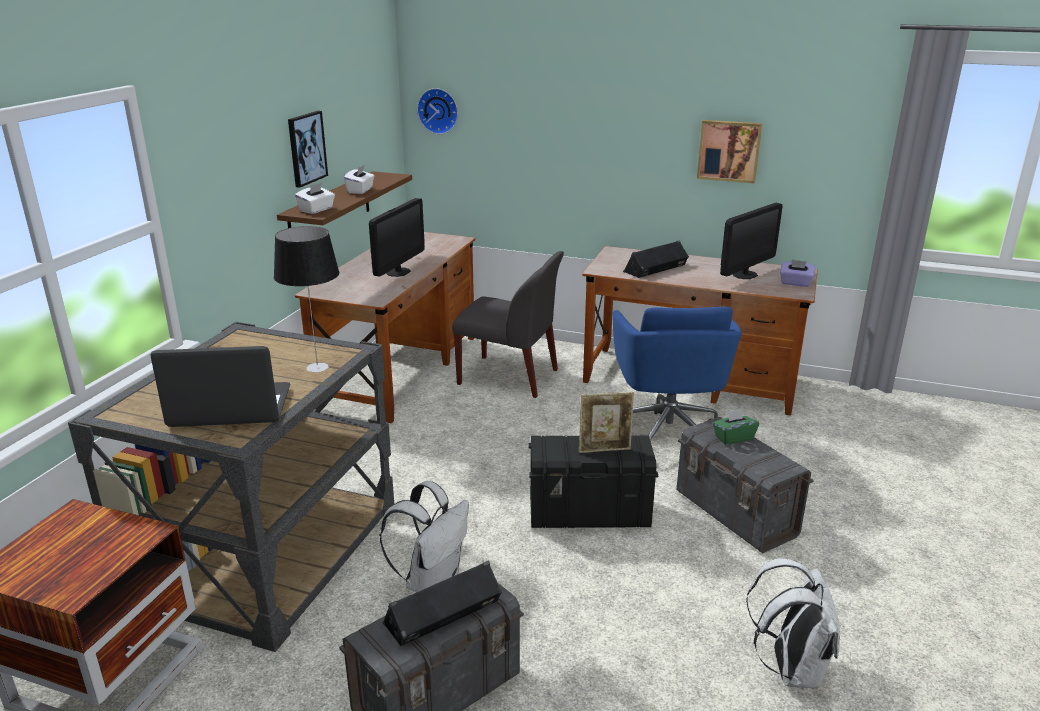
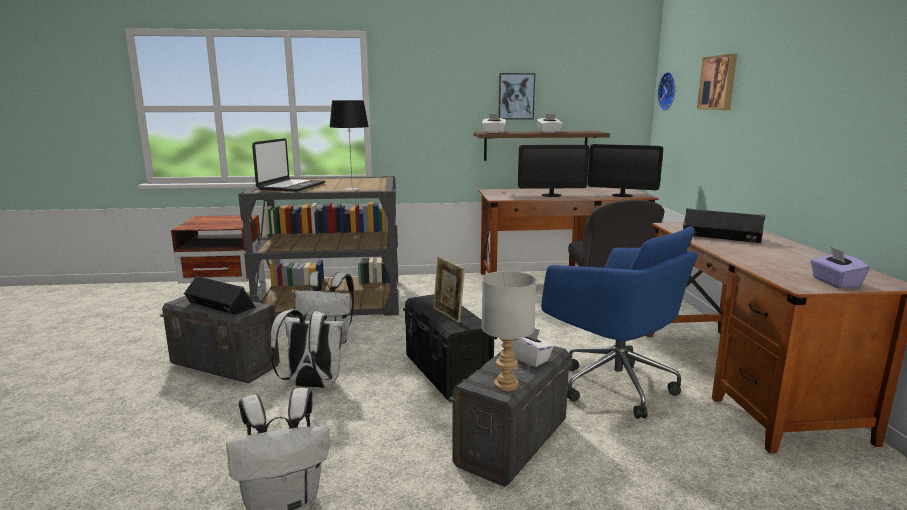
camera: 65 degrees right, 10 degrees down
(230, 408) = (291, 186): laptop -> laptop turned 45 degrees clockwise
(557, 616) = (312, 386): none -> white backpack
(666, 435) = (610, 385): blue office chair -> blue office chair turned 105 degrees counterclockwise
(729, 150) = (851, 115): picture -> picture (718, 83)
(733, 438) = (528, 359): green tissue box -> white tissue box
(744, 275) = (798, 263): monitor -> monitor (622, 195)
(778, 461) = (506, 384): none -> grey table lamp

